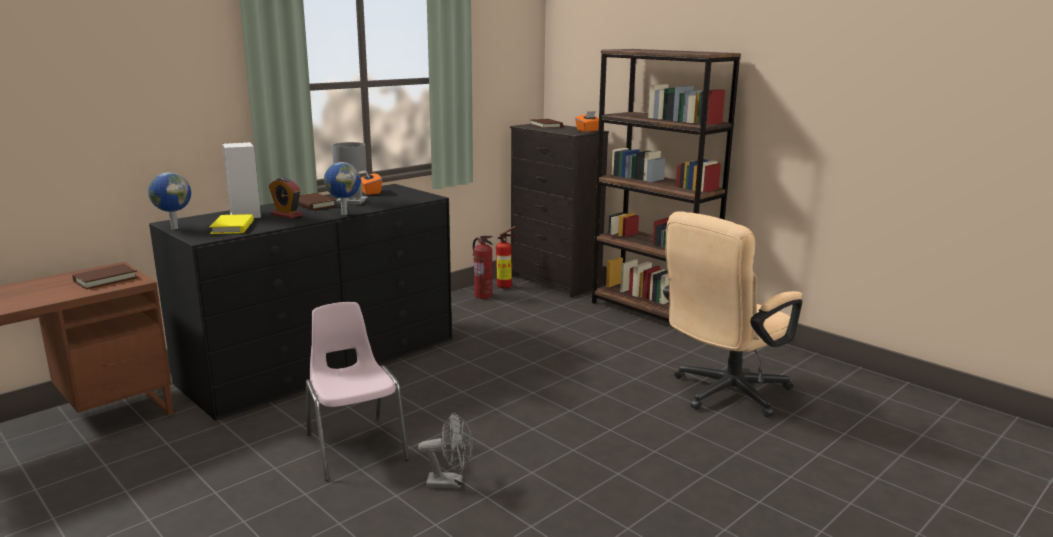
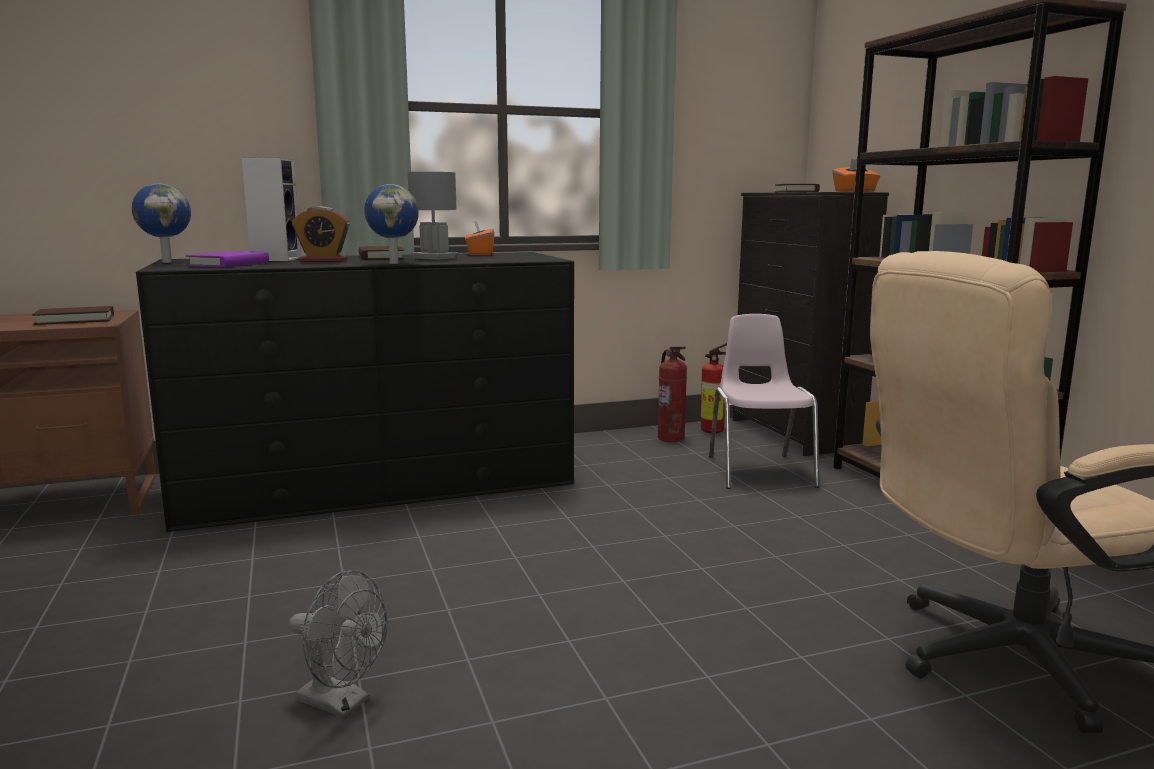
camera: 25 degrees right, 5 degrees down
(232, 227) = (229, 264): yellow book -> purple book
(286, 215) = (323, 261): alarm clock -> alarm clock turned 60 degrees counterclockwise
(355, 446) = (279, 605): pink chair -> pink chair (759, 470)

